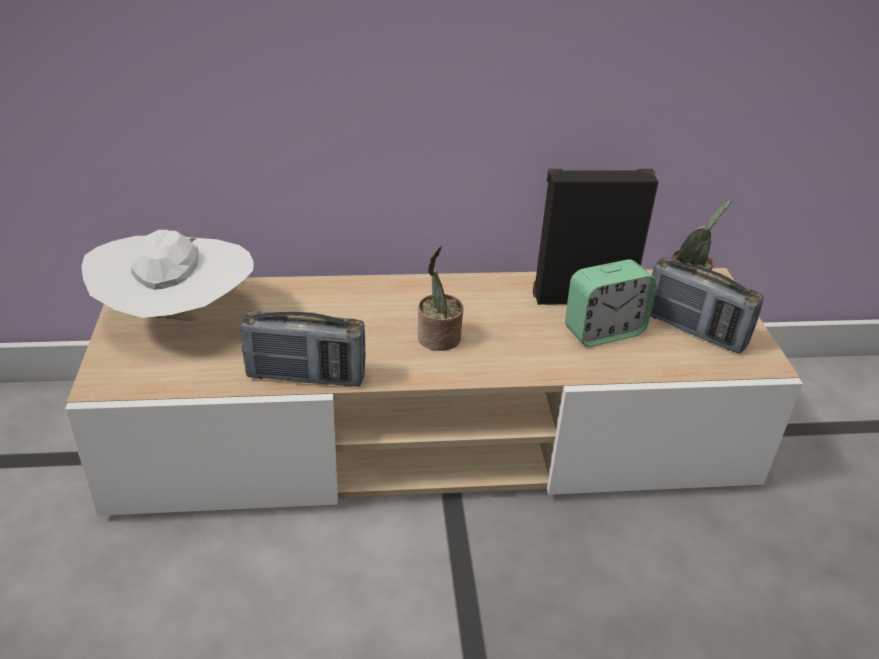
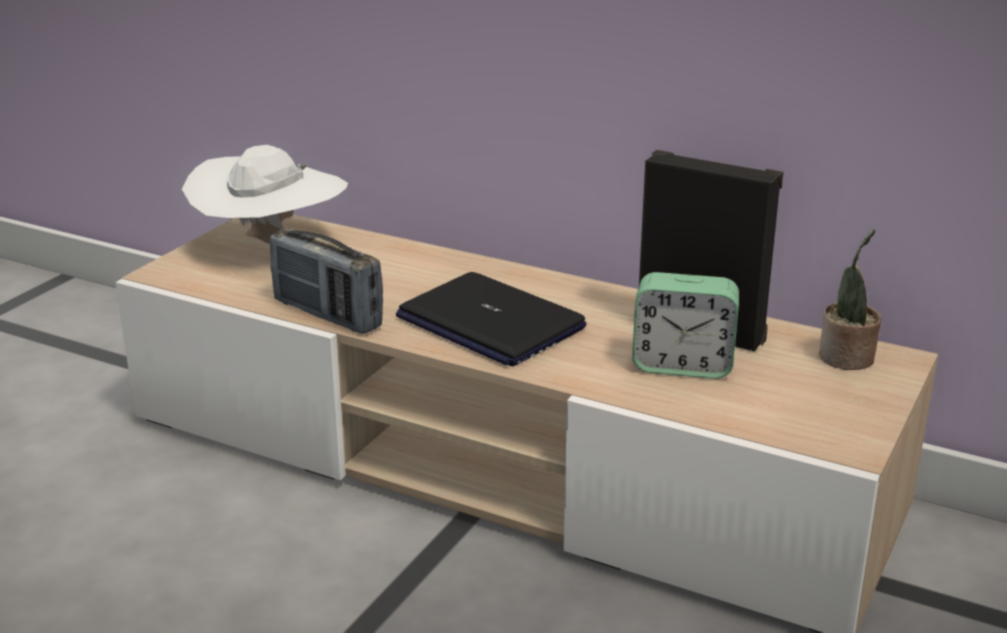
camera: 35 degrees right, 10 degrees down
(438, 339) = (489, 322): potted plant -> laptop
(694, 330) = (799, 395): radio -> none

